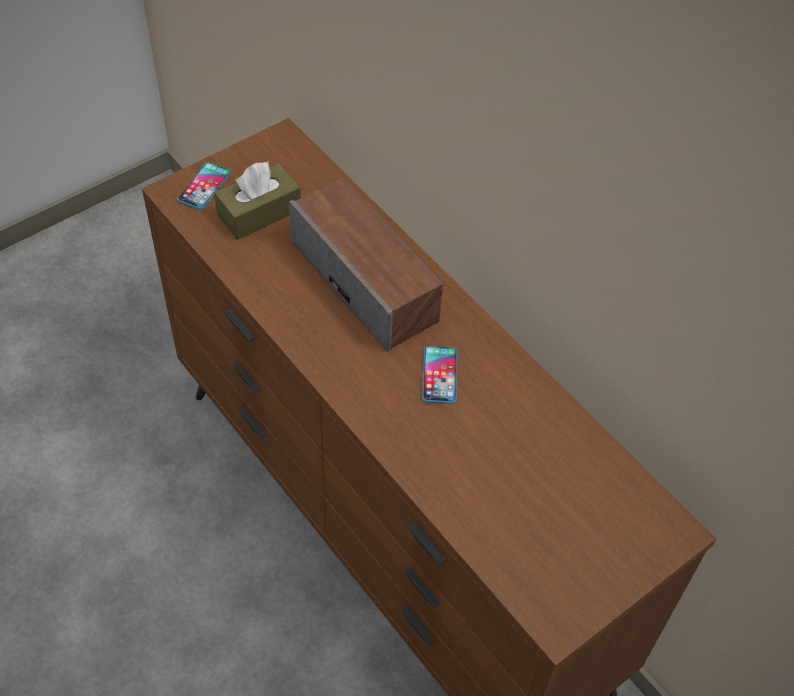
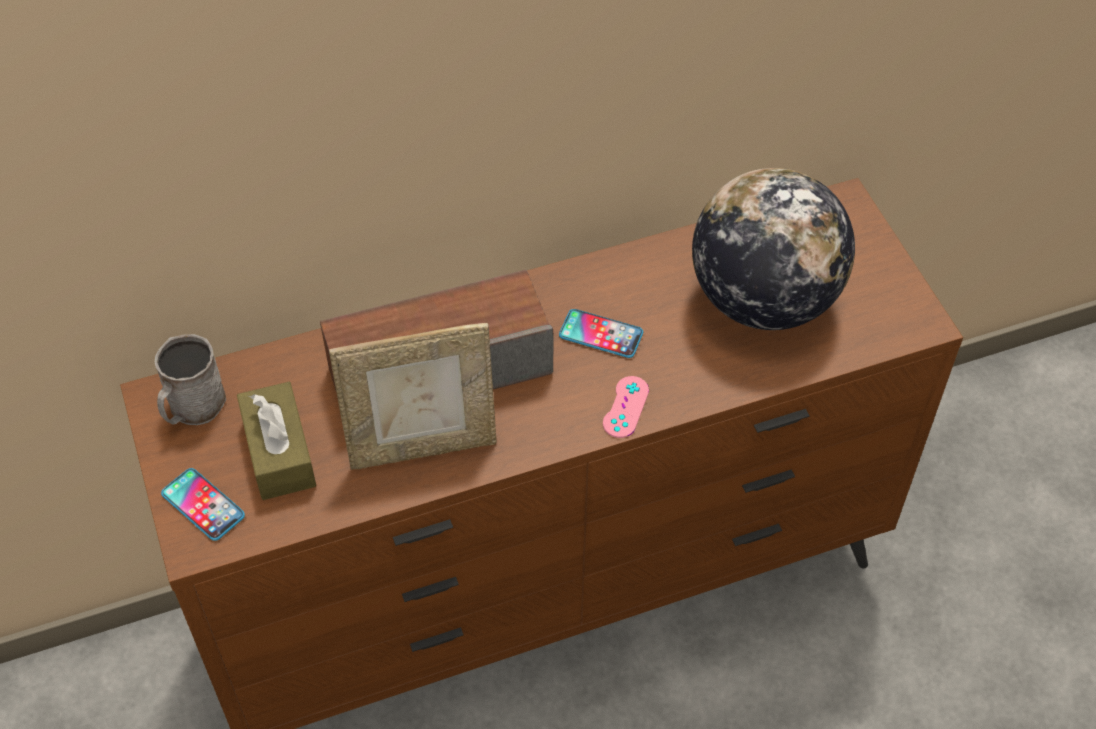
camera: 70 degrees left, 0 degrees up
(280, 158) = (192, 408): none -> grey mug
(291, 289) = (422, 446): none -> picture frame
(372, 408) = (625, 407): none -> pink game controller
(527, 485) = (763, 300): none -> globe

